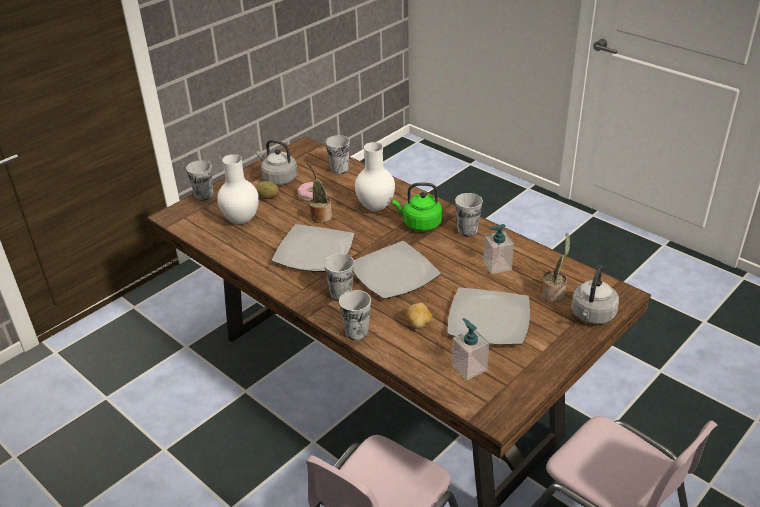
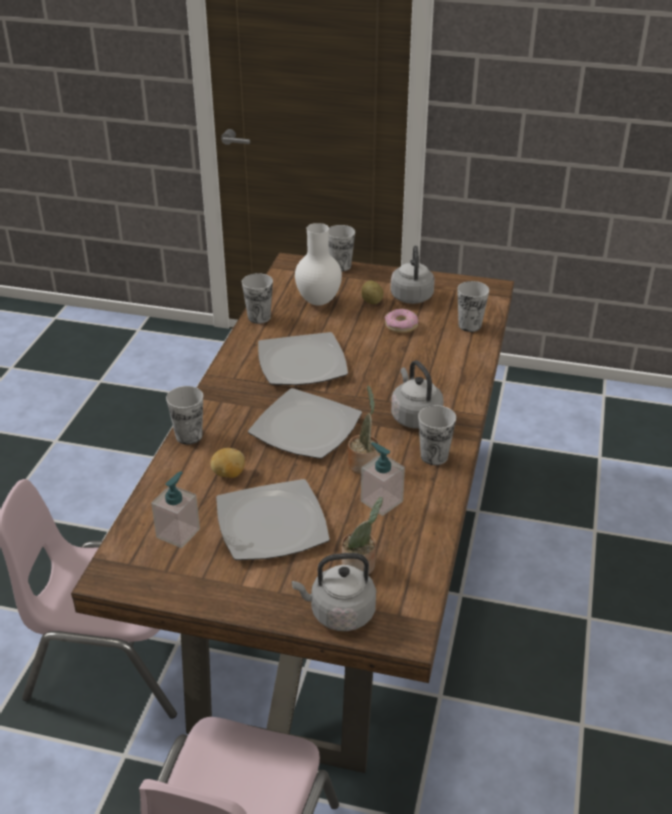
camera: 60 degrees right, 0 degrees up
(320, 216) = (367, 345): potted plant -> potted plant (363, 463)
(341, 294) = (243, 405): cup -> cup (259, 317)
(375, 208) = (417, 375): white vase -> none
(420, 224) = (414, 416): green kettle -> grey kettle

